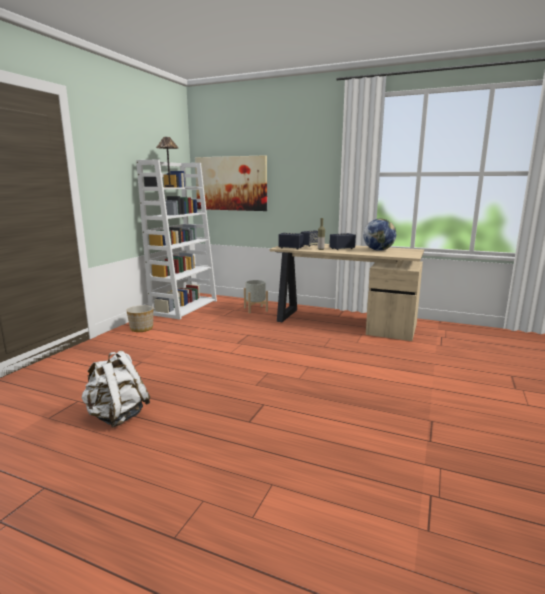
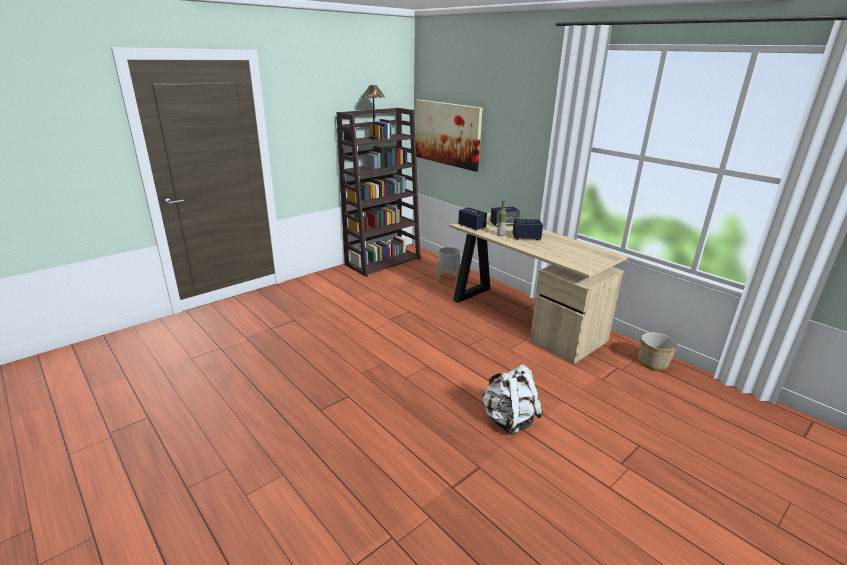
camera: 25 degrees right, 10 degrees up
(117, 416) = (234, 371): white backpack -> white backpack (508, 420)
(141, 328) = (324, 281): planter -> planter (652, 363)
(184, 307) = (383, 261): white bookcase -> brown bookcase
(378, 250) = (565, 248): globe -> none

